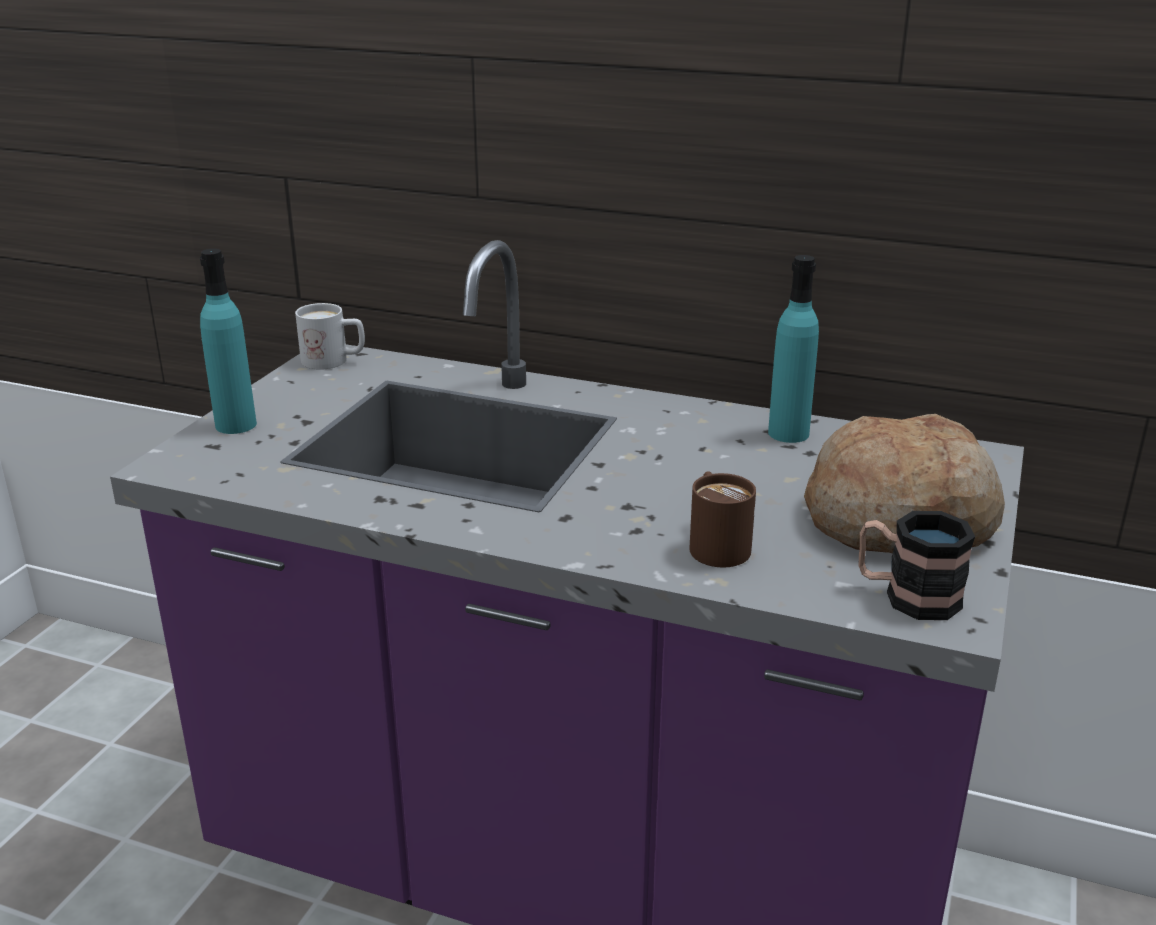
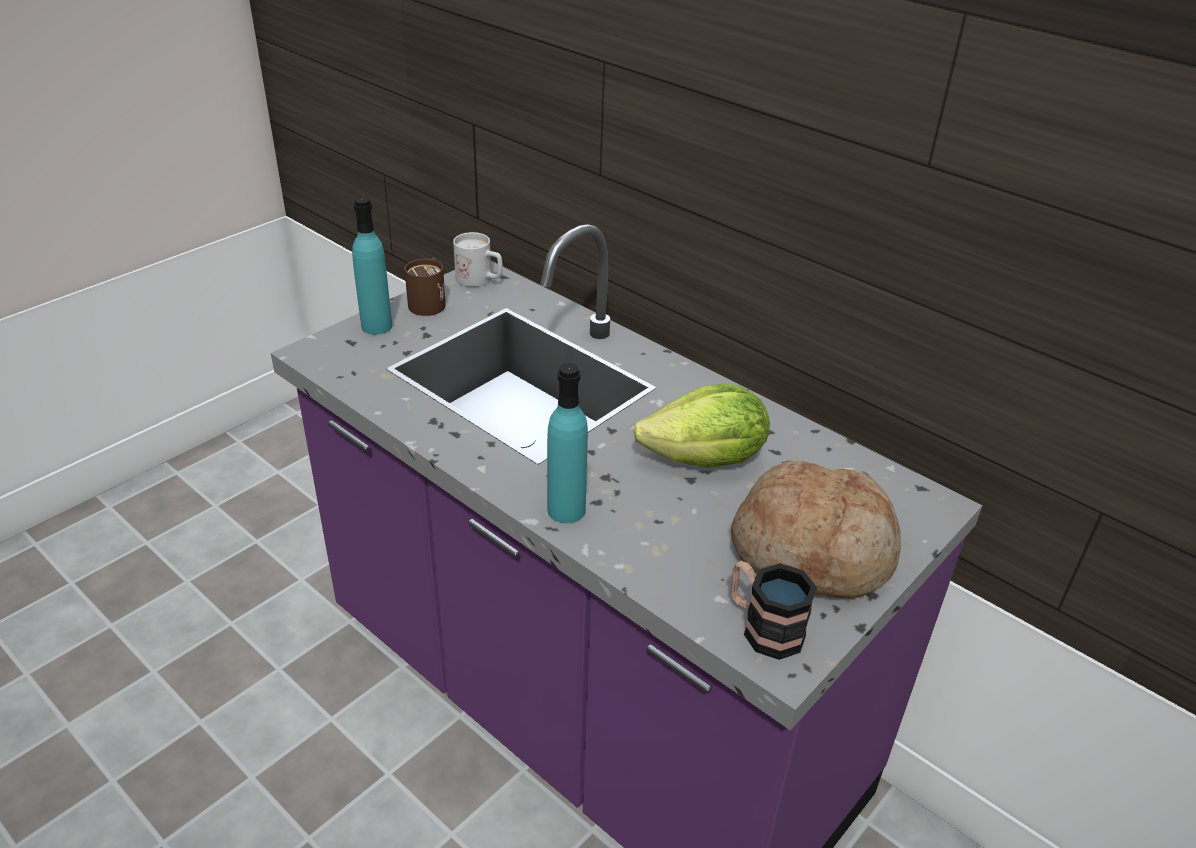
camera: 20 degrees right, 10 degrees up
(715, 544) = (648, 532): brown mug -> brown mug (429, 302)
(724, 468) = (705, 460): none -> lettuce
(788, 433) = (783, 438): turquoise bottle -> turquoise bottle (566, 510)

